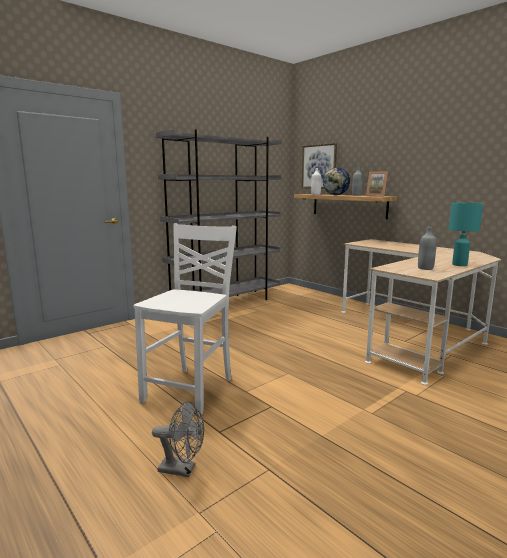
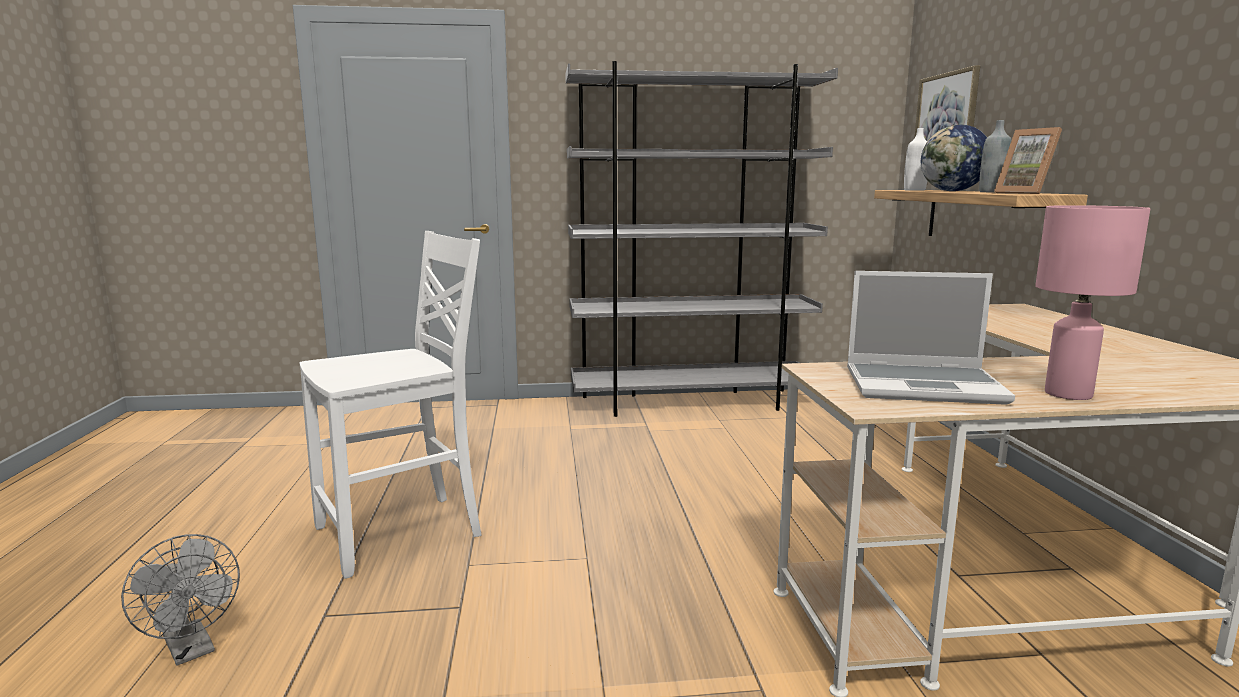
camera: 35 degrees right, 0 degrees up
(425, 268) = (924, 386): grey bottle -> laptop
(460, 265) = (1069, 394): turquoise table lamp -> pink table lamp

